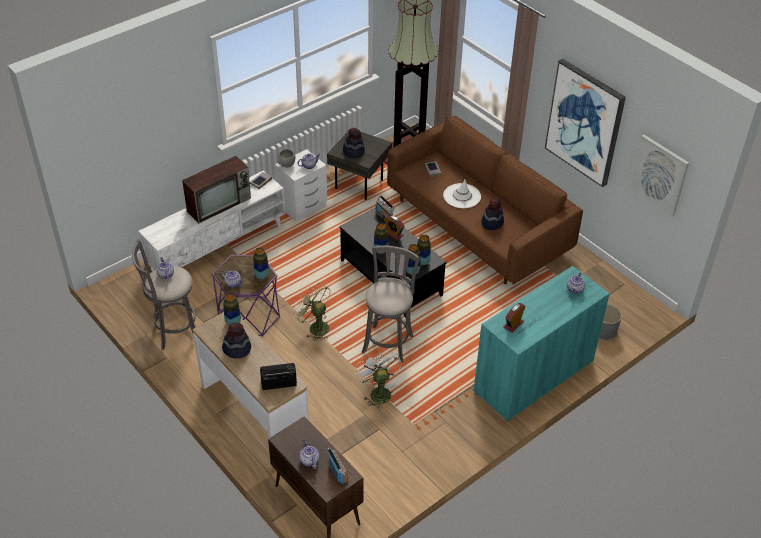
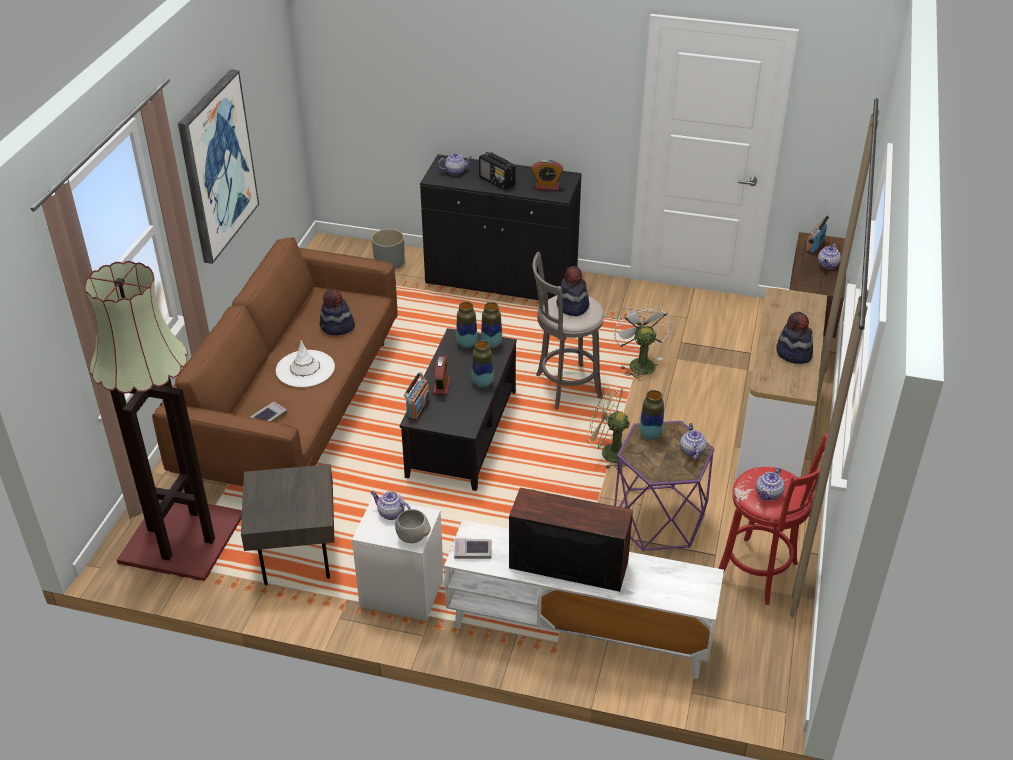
camera: 125 degrees left, 5 degrees down
(173, 331) = (760, 573): grey stool -> red stool
(233, 322) = (766, 376): vase -> none
(278, 383) = (791, 305): radio -> radio (497, 181)
(315, 327) = (608, 453): green fan -> green fan turned 105 degrees clockwise
(353, 151) = (303, 498): hat -> hat (572, 306)
(378, 392) = (639, 363): white fan -> white fan turned 135 degrees clockwise
(533, 376) = (501, 280): turquoise cabinet -> black cabinet
(659, 174) = (272, 110): picture -> none

